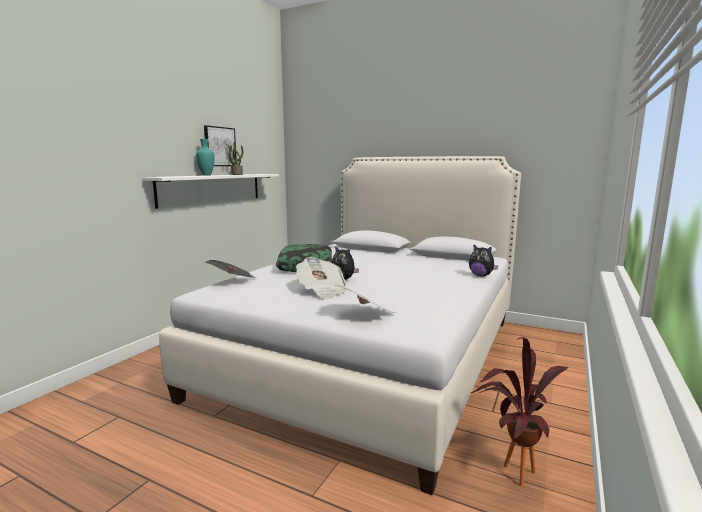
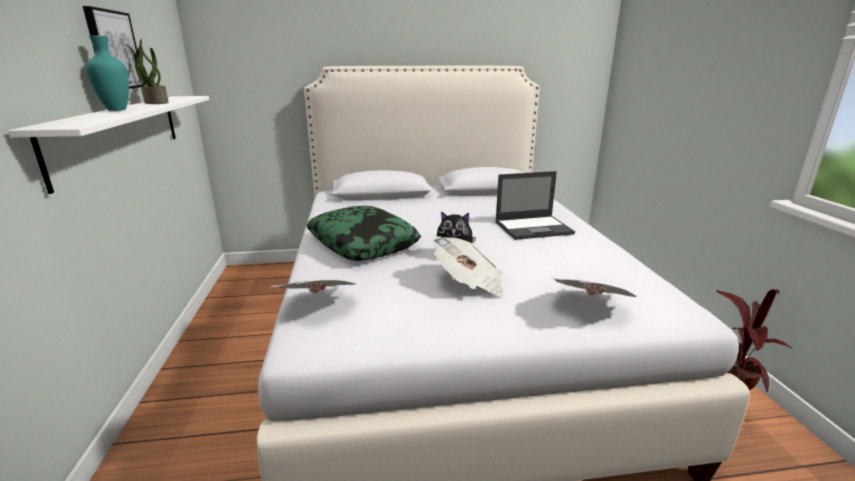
camera: 35 degrees left, 10 degrees up
(432, 278) = (534, 227): none -> laptop
(481, 275) = (564, 212): plush toy -> none

